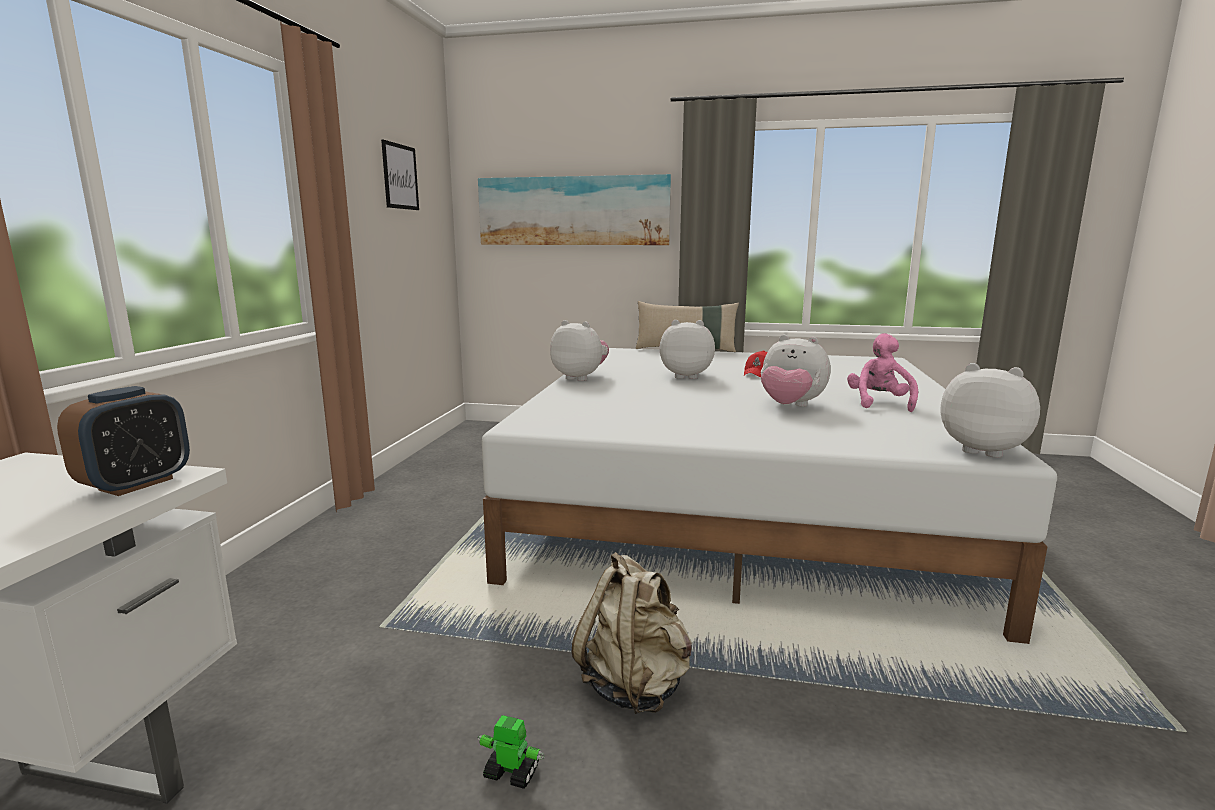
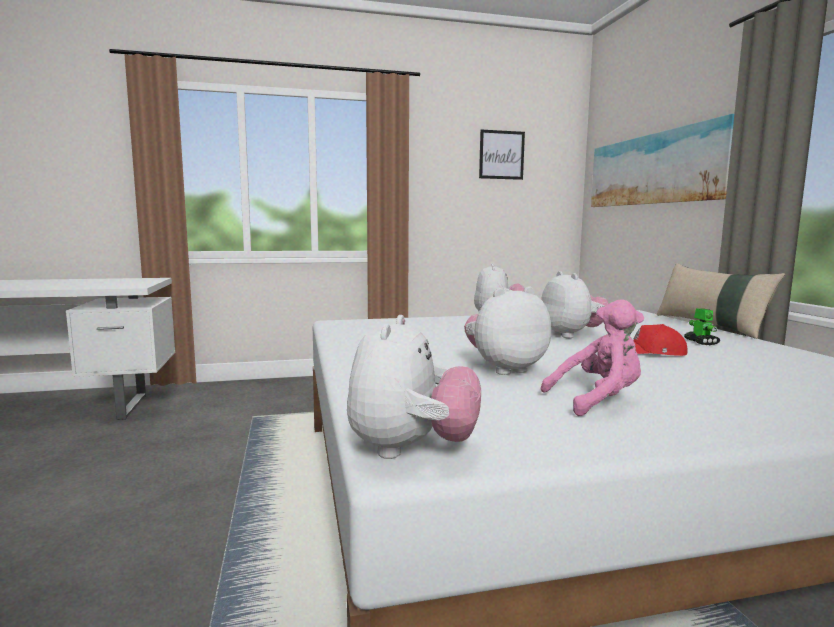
camera: 65 degrees right, 5 degrees down
(136, 484) = (126, 286): alarm clock -> none
(511, 772) = (124, 477): toy robot -> toy robot (701, 342)
(634, 685) = (207, 496): beige backpack -> none
(790, 406) = (504, 369): plush toy -> plush toy turned 60 degrees clockwise

